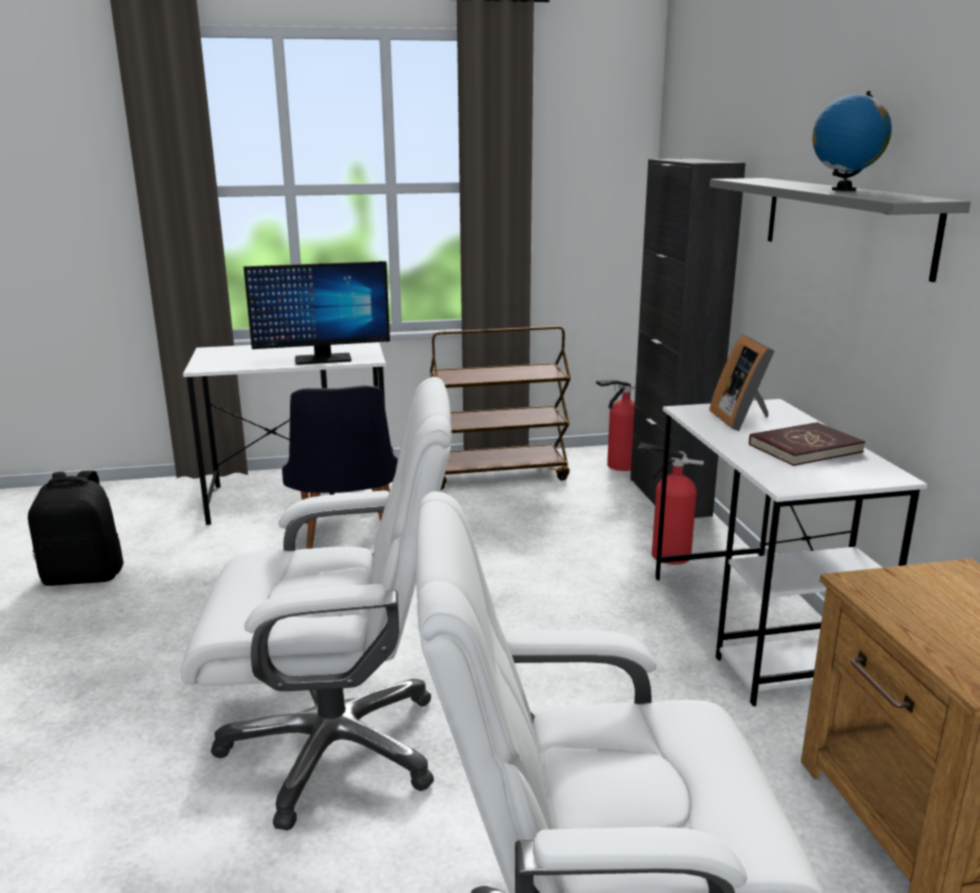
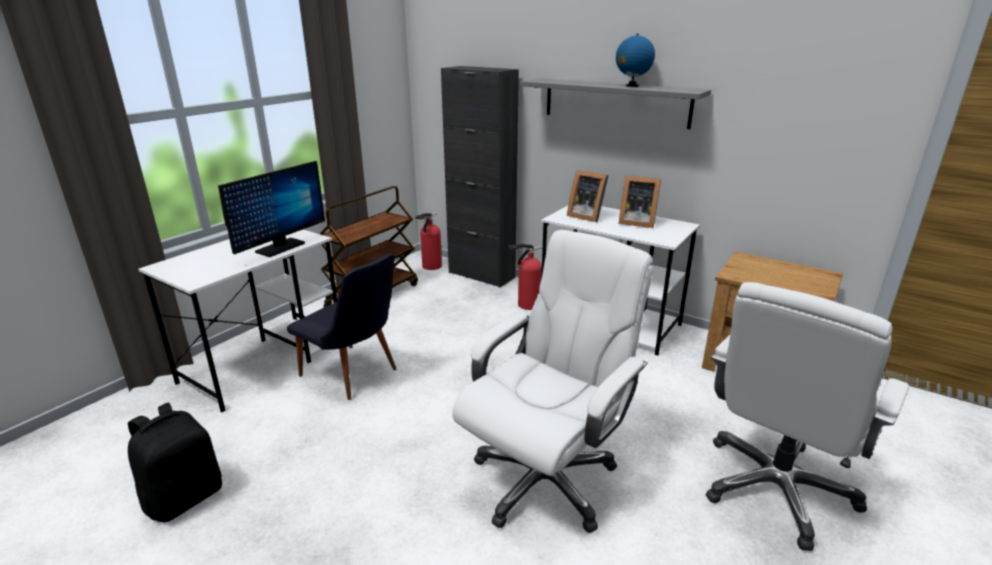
camera: 45 degrees left, 5 degrees up
(804, 448) = (636, 222): red book -> picture frame

